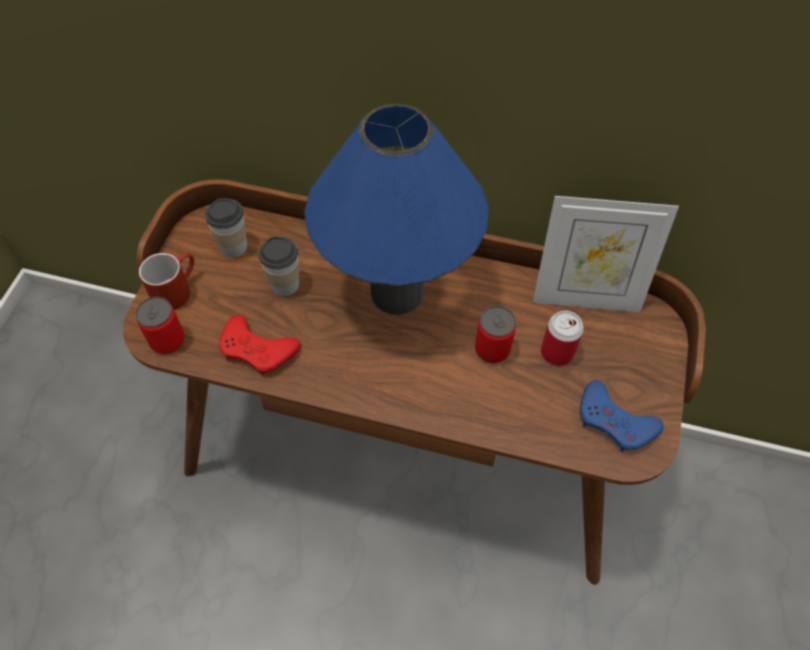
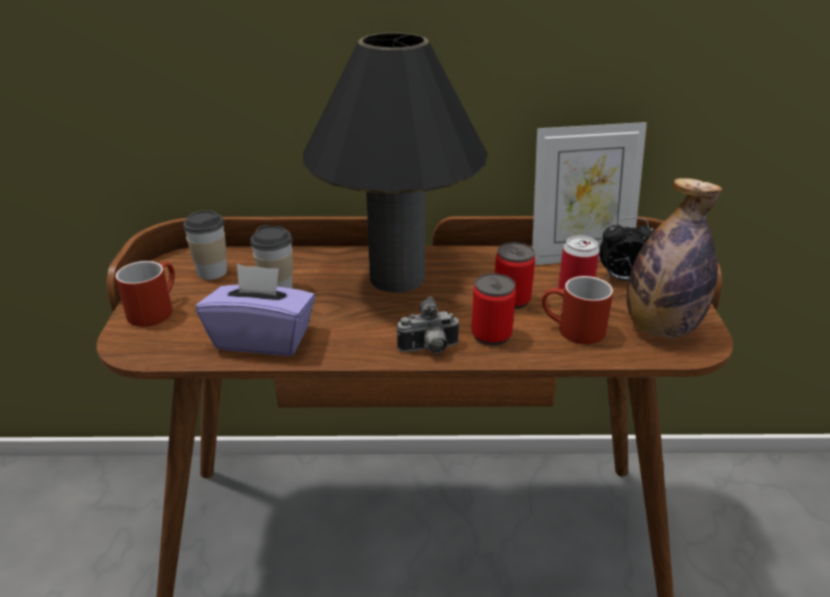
camera: 15 degrees left, 25 degrees down
(167, 340) = (154, 348): can -> can (491, 335)
(257, 350) = (263, 339): red game controller -> purple tissue box
(393, 399) = (429, 350): none -> camera
(397, 292) = (397, 278): blue table lamp -> black table lamp
(530, 405) = (572, 331): none -> red mug
(612, 344) = (622, 279): none -> alarm clock
(614, 421) = (660, 328): blue game controller -> bottle

